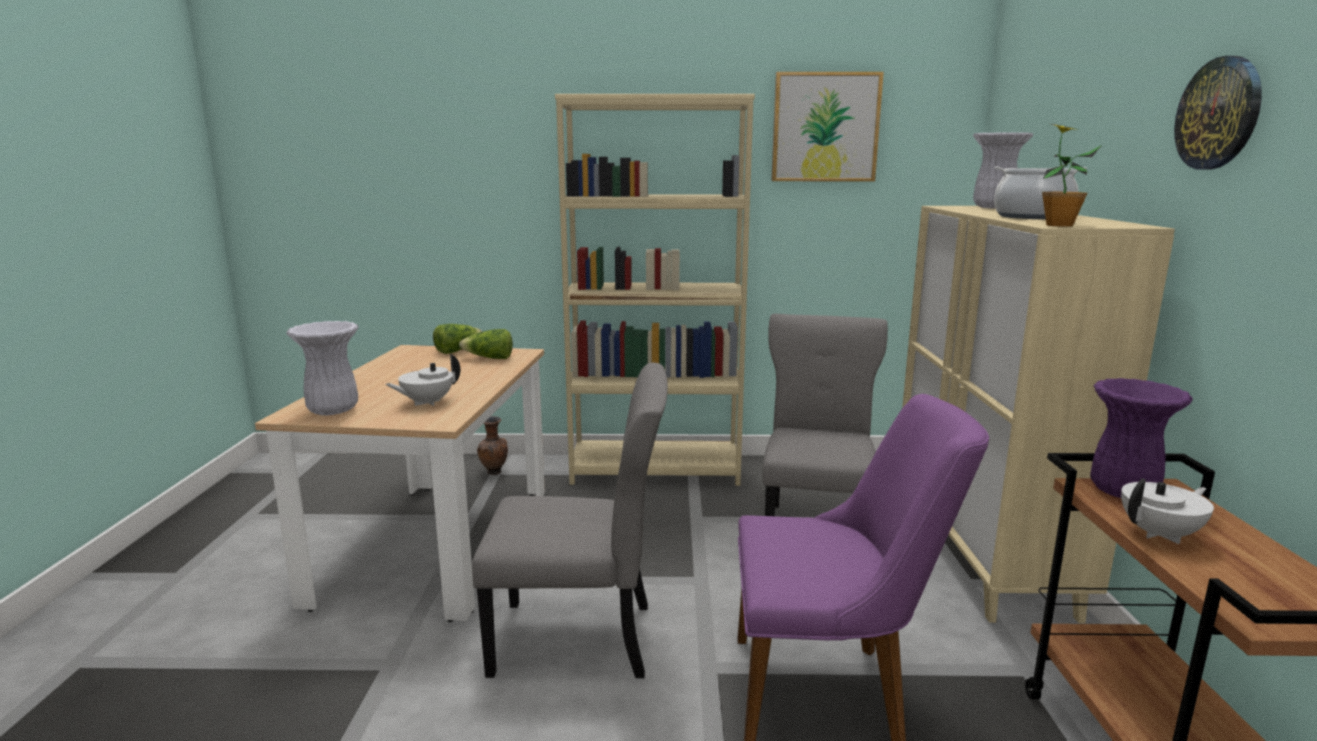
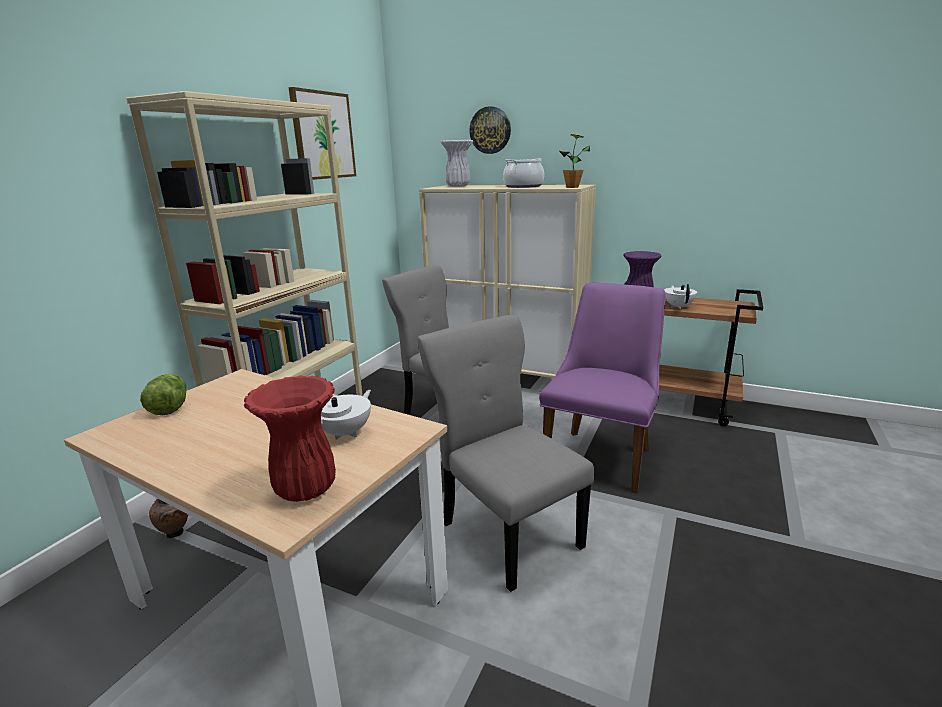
camera: 65 degrees left, 5 degrees up
(333, 411) = (307, 488): white vase -> red vase
(427, 402) = (346, 433): white teapot -> white teapot turned 135 degrees counterclockwise
(489, 358) = (233, 393): lettuce -> none
(581, 639) = (507, 531): grey chair -> grey chair turned 60 degrees counterclockwise
(1219, 114) = (608, 131): wall clock -> wall clock (490, 130)

